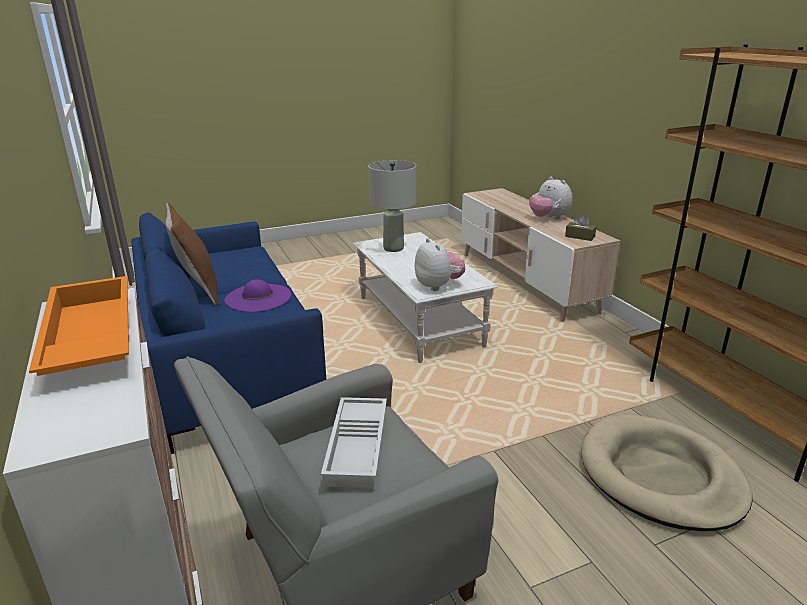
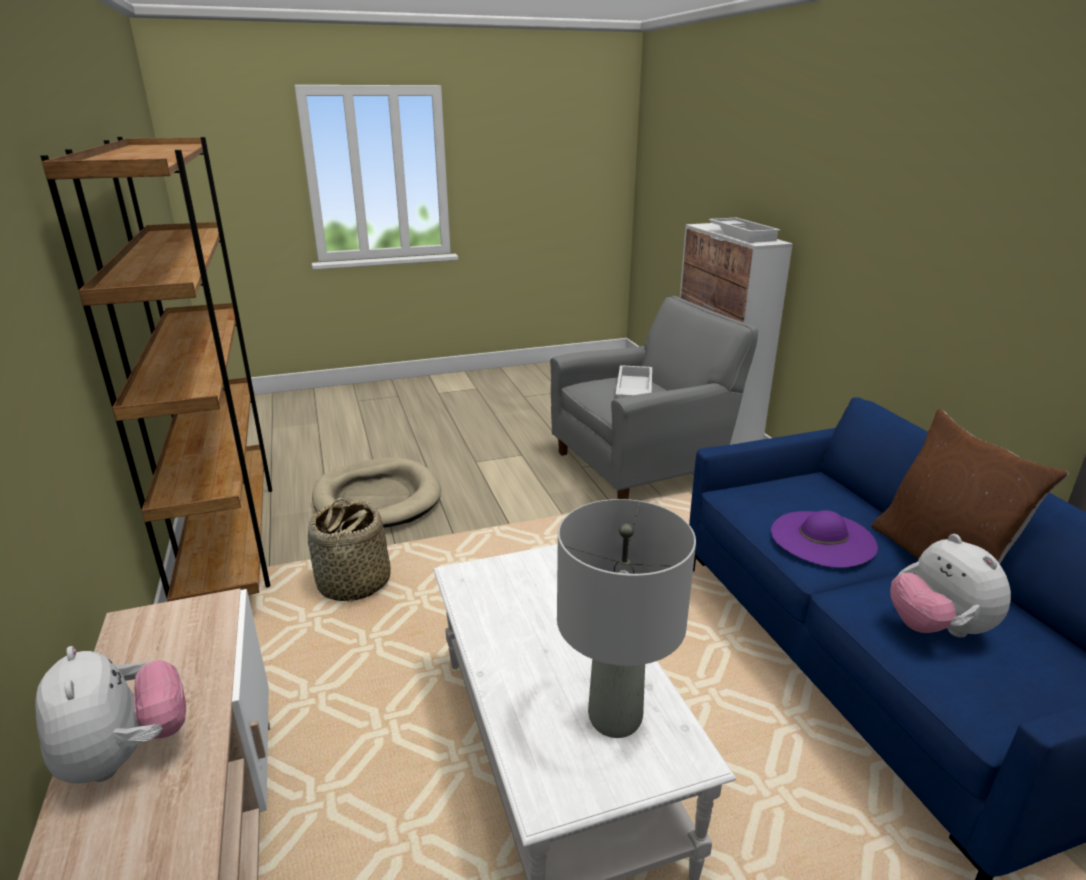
camera: 175 degrees left, 0 degrees up
(88, 338) = (743, 235): orange tray -> white tray
(438, 286) = (535, 568): plush toy -> plush toy (937, 628)
(580, 236) = (173, 633): brown tissue box -> none
(591, 388) = (353, 583): none -> basket

